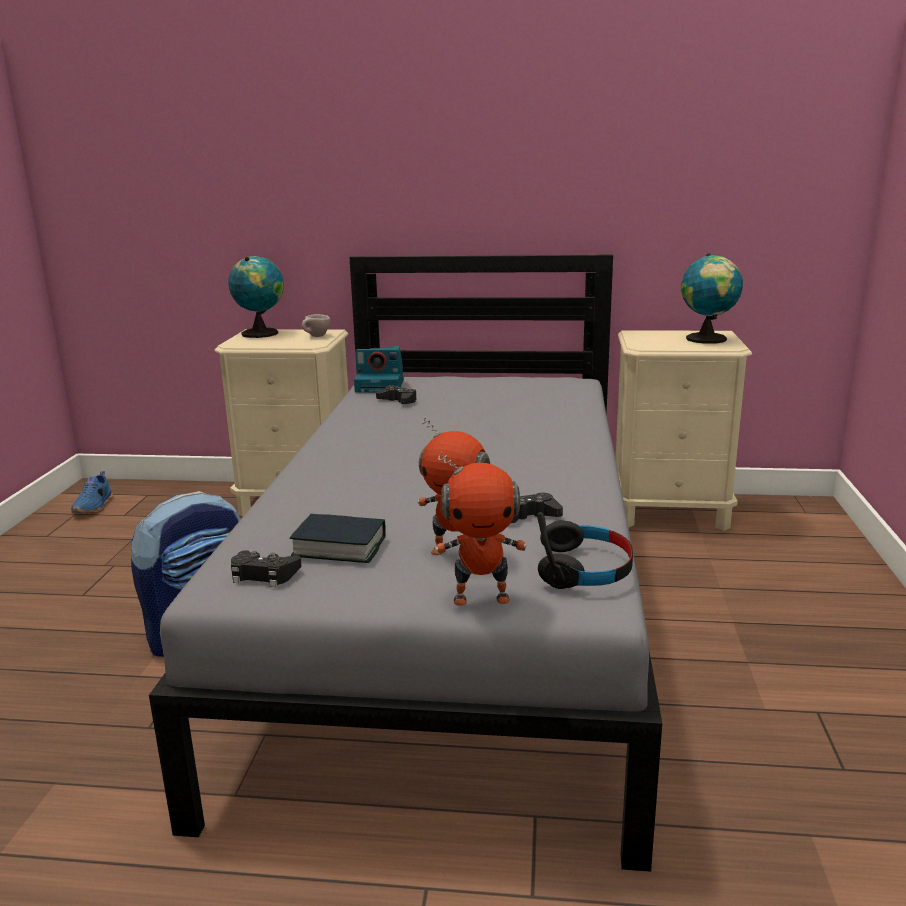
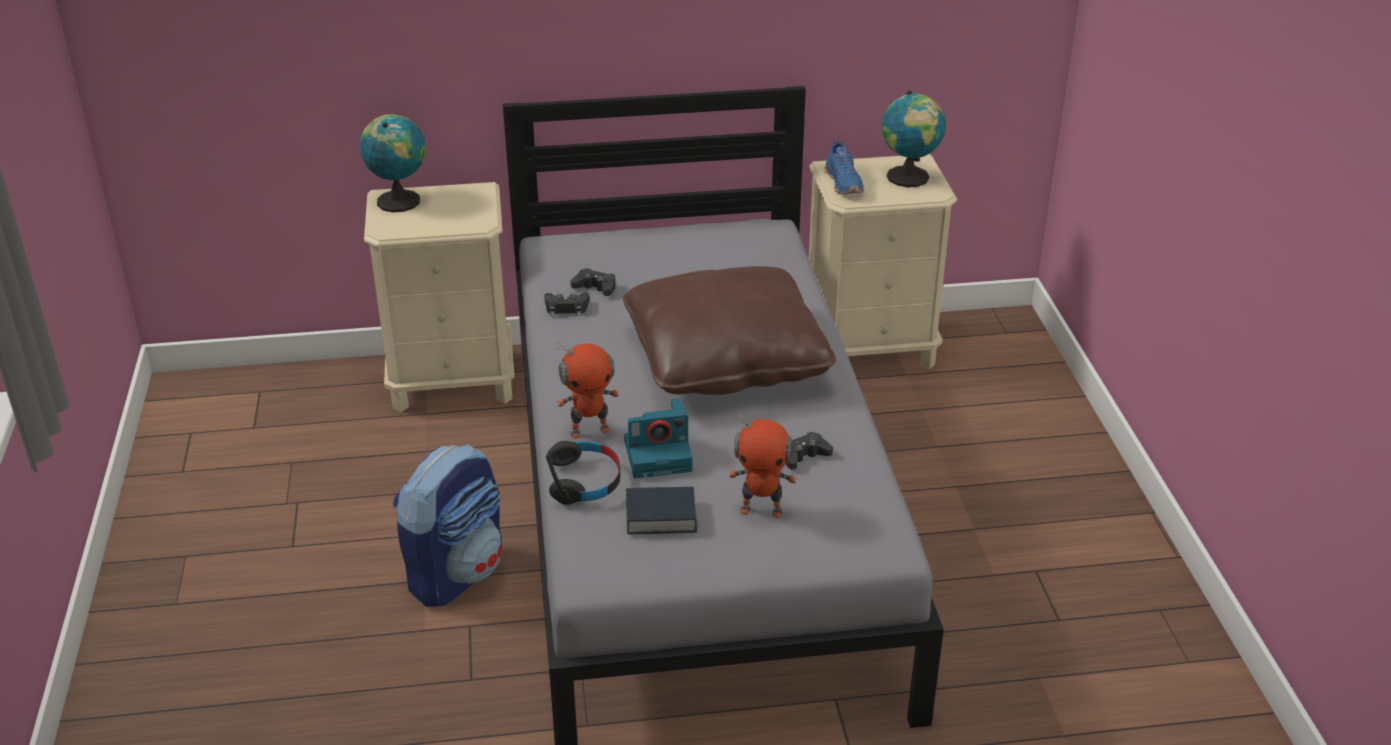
camera: 15 degrees left, 15 degrees up
(94, 506) = (206, 418): blue shoe -> blue shoe (844, 183)
(264, 575) = (617, 557): black game controller -> black game controller (566, 308)
(316, 337) = (472, 204): beige cup -> none
(381, 386) = (561, 259): camera -> camera (659, 454)
(481, 598) = (803, 557): toy robot -> toy robot (589, 430)
(487, 446) = (726, 360): none -> brown pillow
(584, 569) = (870, 514): black headphones -> black headphones (584, 481)

